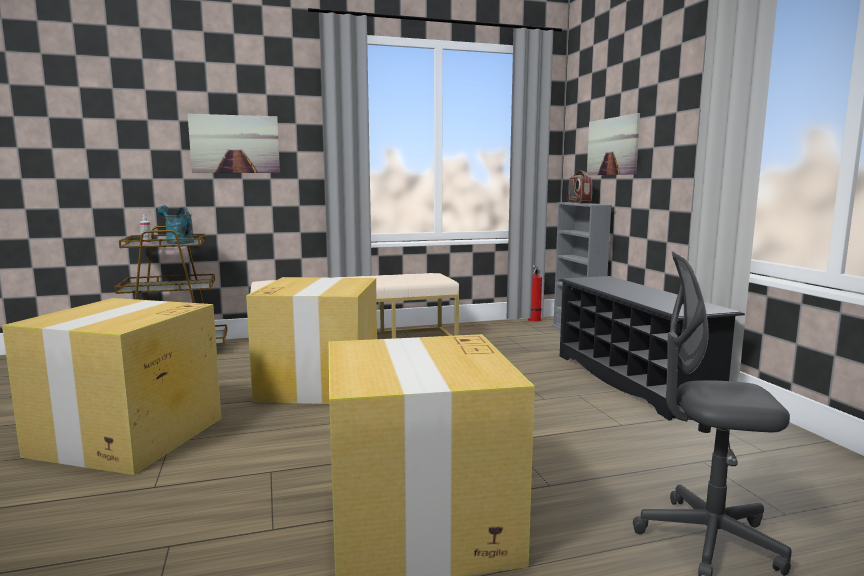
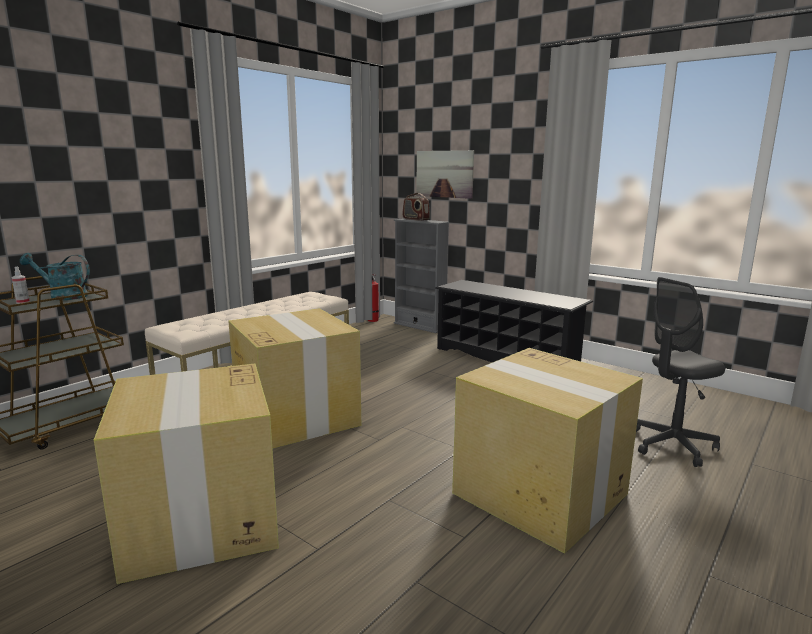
camera: 35 degrees left, 5 degrees up
(235, 144) = (102, 173): picture -> none

